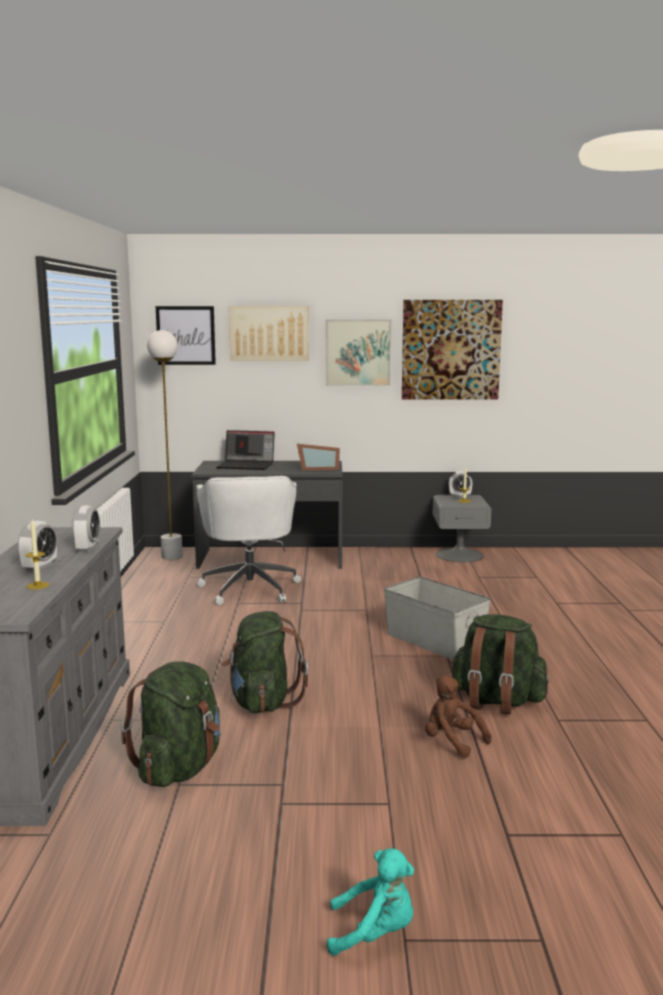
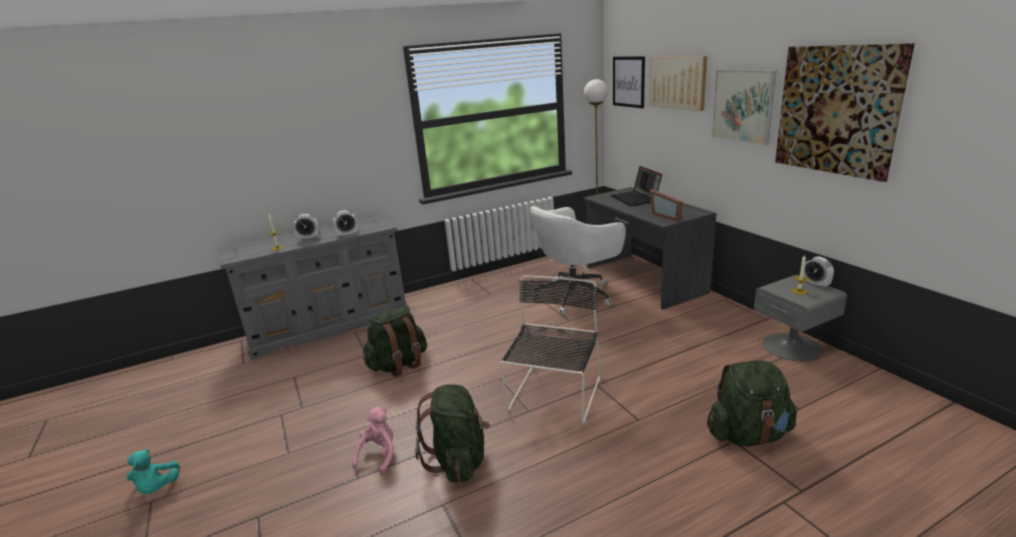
camera: 65 degrees right, 10 degrees up
(179, 768) = (310, 370): green backpack -> green backpack (748, 435)
(434, 641) = (553, 396): grey storage box -> black chair
(452, 741) = (379, 456): brown plush toy -> pink plush toy

